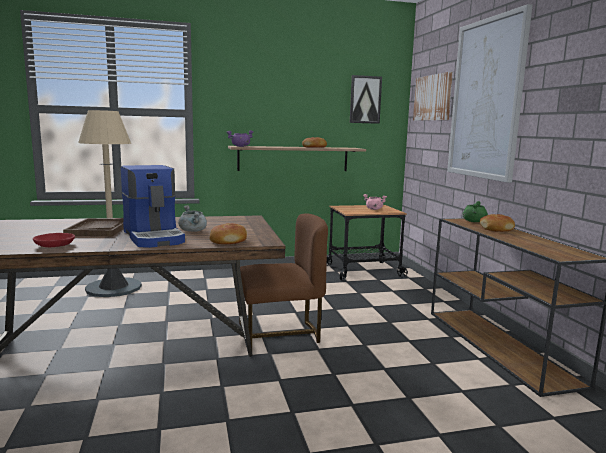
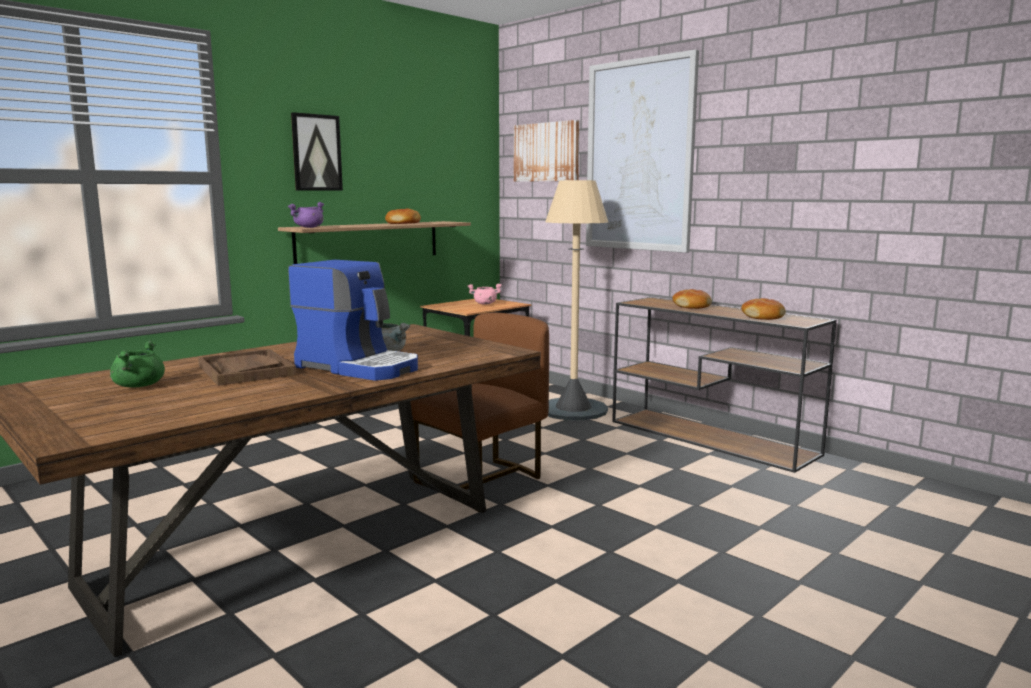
camera: 30 degrees left, 0 degrees up
(55, 245) = (250, 398): red bowl -> none
(113, 287) = (141, 481): beige floor lamp -> beige floor lamp (573, 410)
(228, 241) = (465, 356): bread -> bread (763, 317)
(365, 99) = (451, 154): picture -> picture (316, 152)
(473, 221) = (655, 301): green cooking pot -> green cooking pot (139, 385)

